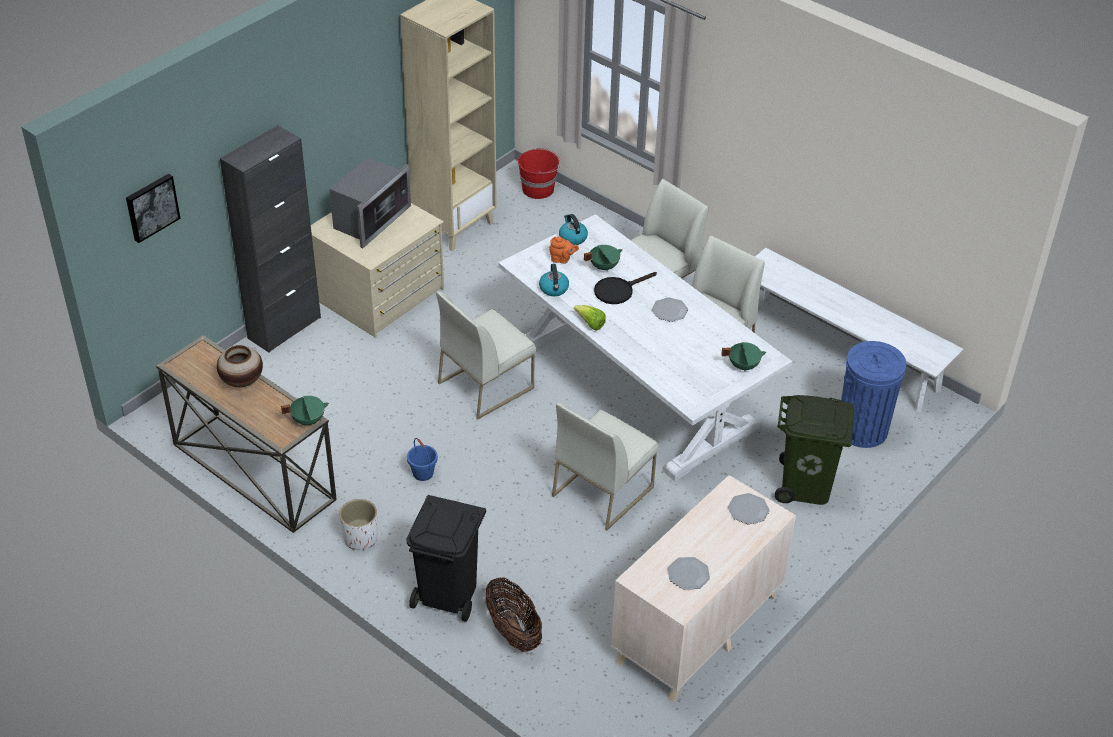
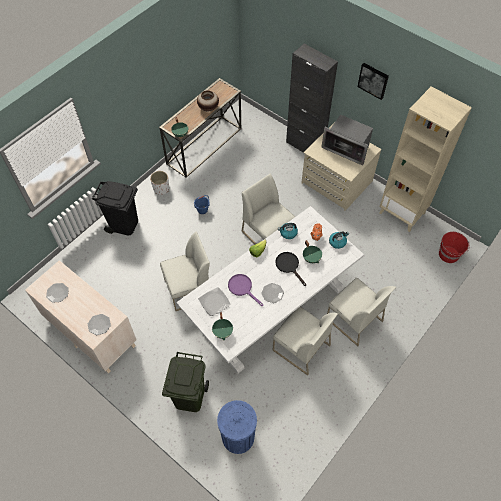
camera: 90 degrees right, 15 degrees up
(151, 207) = (269, 29): picture -> picture (373, 80)
(513, 631) = (99, 251): basket -> none
(602, 490) = (189, 289): white chair -> white chair turned 120 degrees clockwise
(661, 343) = (242, 288): none -> purple frying pan
(690, 374) = (215, 302): none -> plate
(839, 353) = (310, 430): white bench -> none

